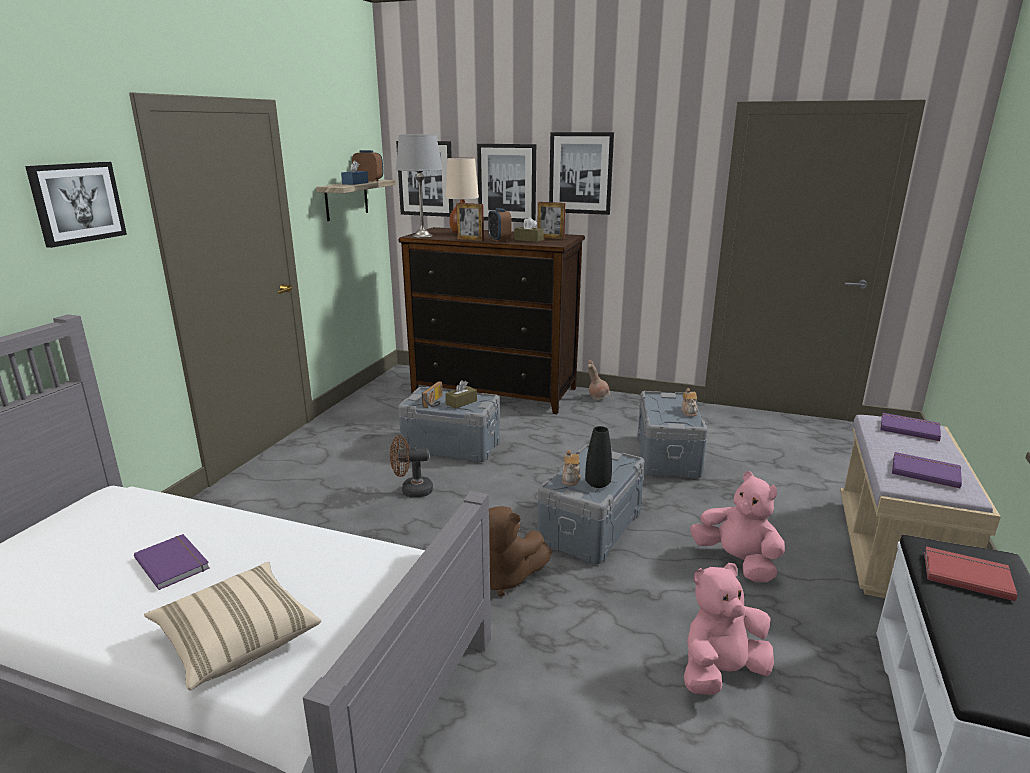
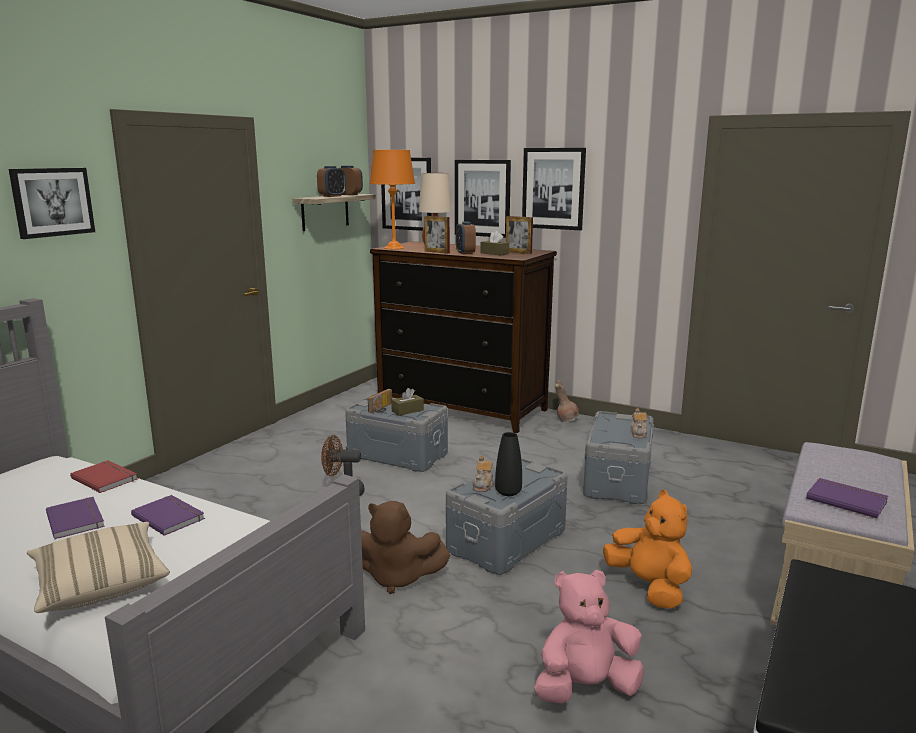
camera: 10 degrees right, 5 degrees down
(355, 183) = (332, 196): blue tissue box -> alarm clock
(422, 236) = (393, 248): grey table lamp -> orange table lamp
(737, 562) = (649, 587): pink plush toy -> orange plush toy
(909, 428) = (855, 458): purple book -> purple book (170, 516)
(966, 574) = (842, 601): red book -> red book (106, 478)

